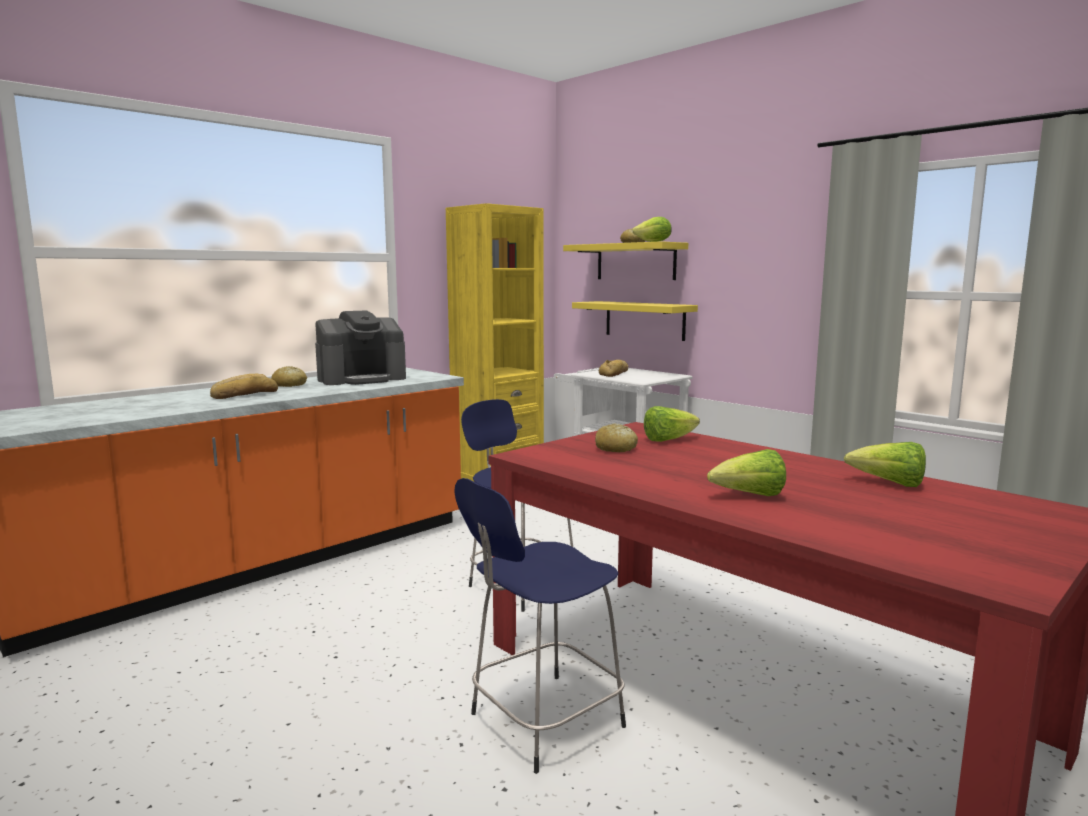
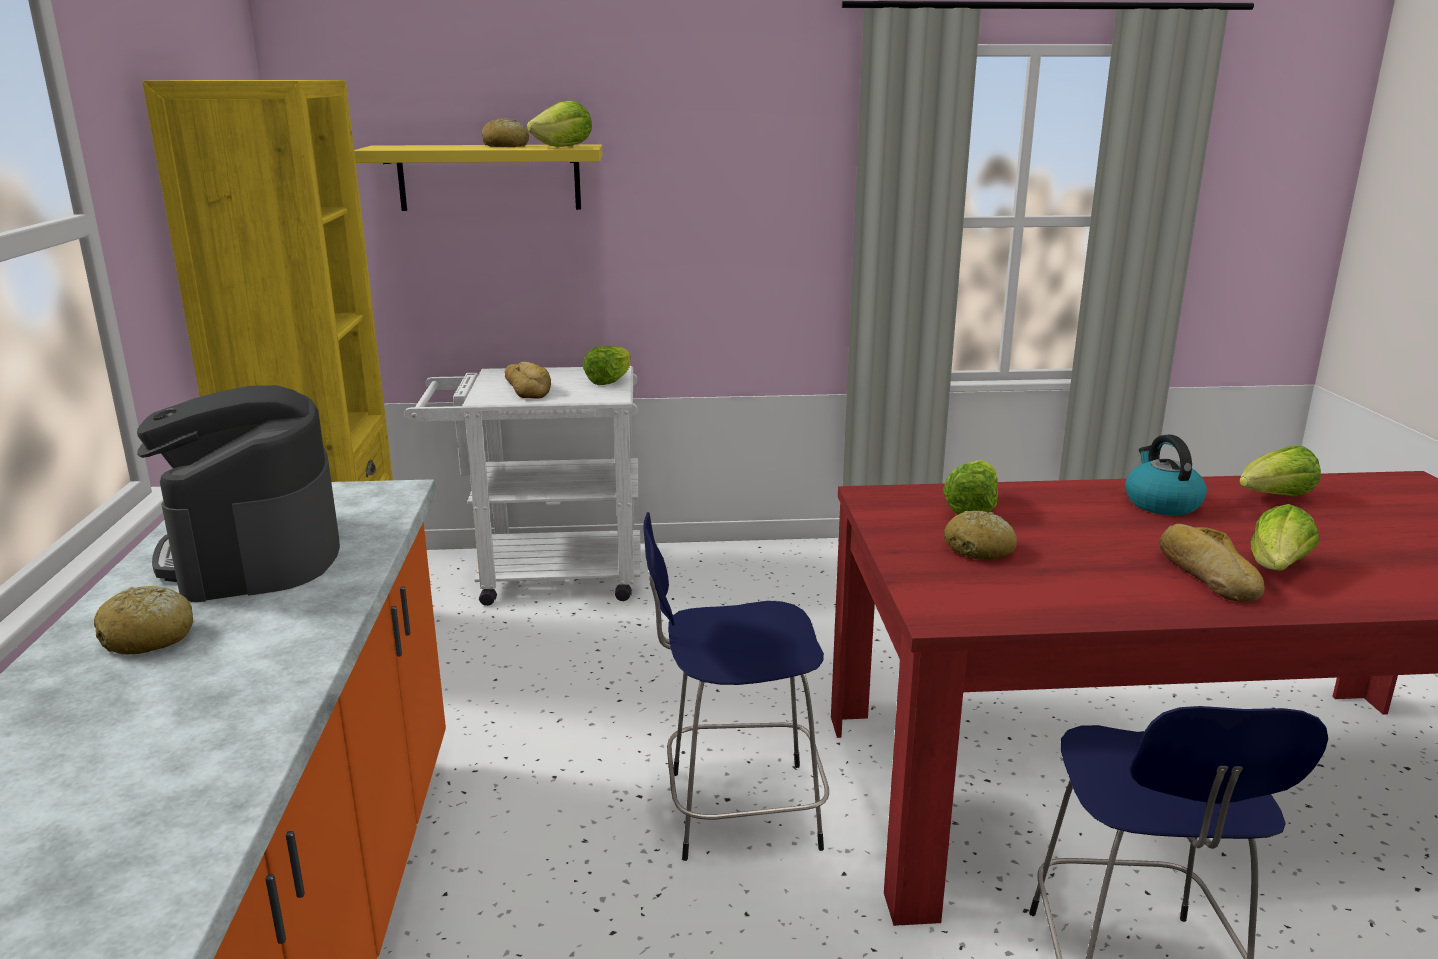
camera: 50 degrees left, 10 degrees up
(244, 395) = (159, 721): bread -> bread (1205, 575)
(362, 379) = (254, 553): coffee machine -> coffee machine turned 150 degrees clockwise
(644, 320) = (520, 281): yellow shelf -> none
(659, 377) = (609, 381): none -> lettuce
(790, 465) = (1161, 503): none -> kettle

